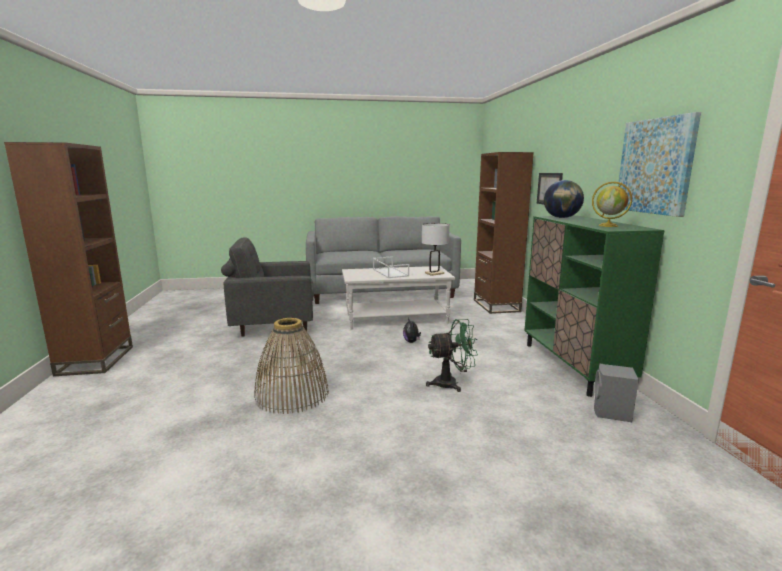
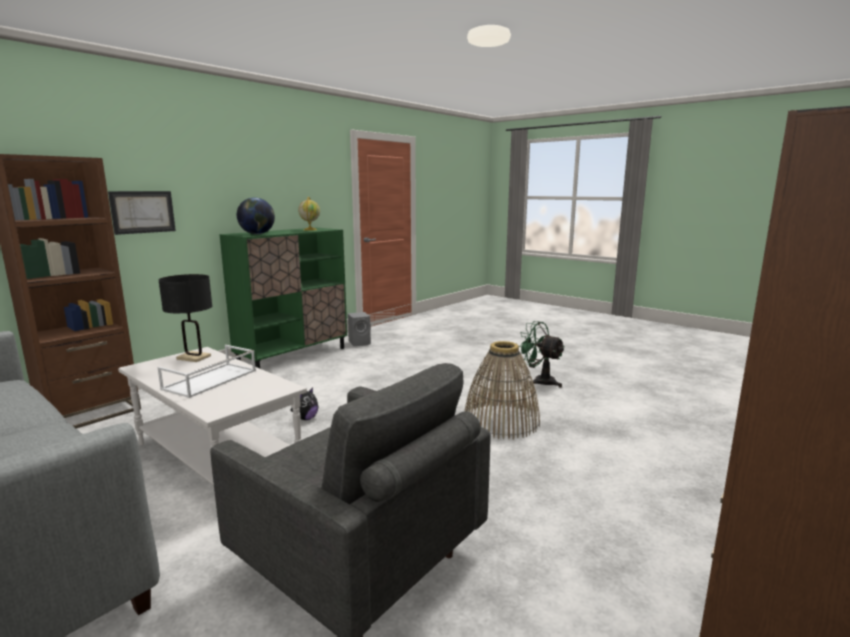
camera: 130 degrees left, 0 degrees up
(434, 273) = (194, 357): white table lamp -> black table lamp
(451, 383) = (383, 379): green fan -> green fan (539, 381)
(655, 166) = (295, 185): picture -> none

